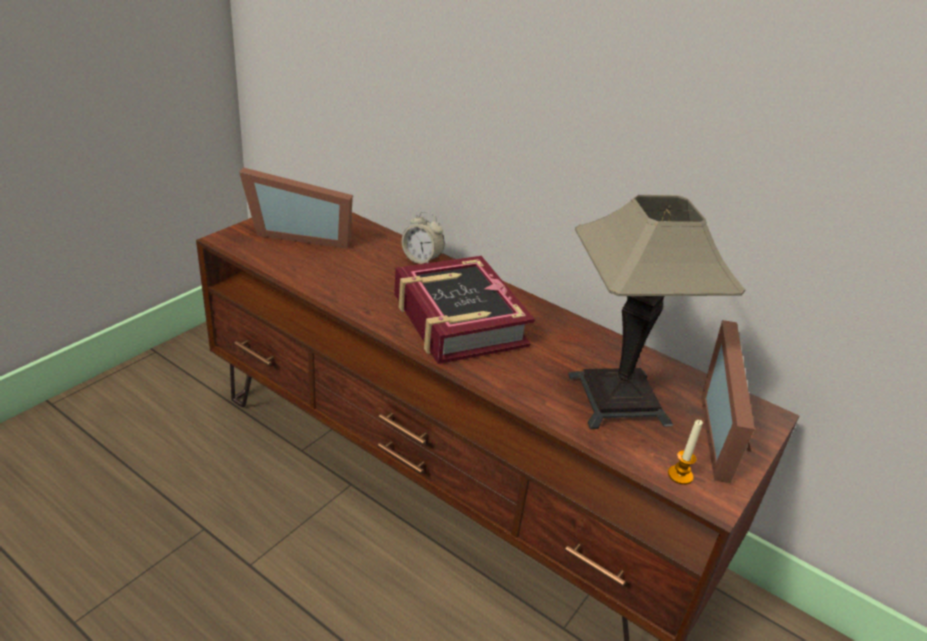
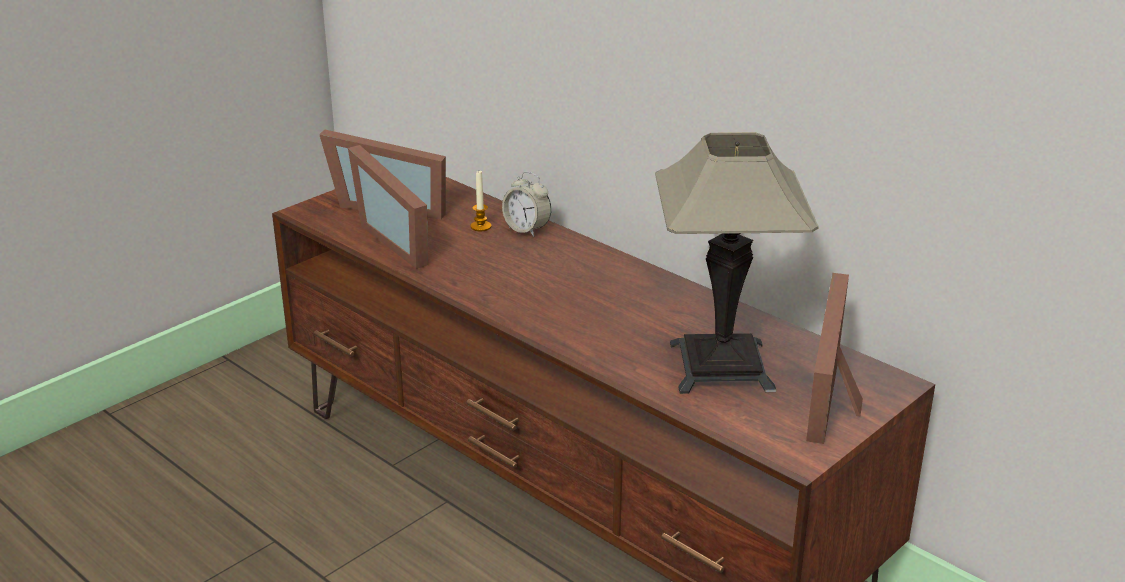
camera: 10 degrees right, 5 degrees down
(314, 268) = (401, 239): none -> picture frame
(458, 320) = (555, 290): book -> none
(680, 475) = (768, 436): candle -> candle (480, 226)

